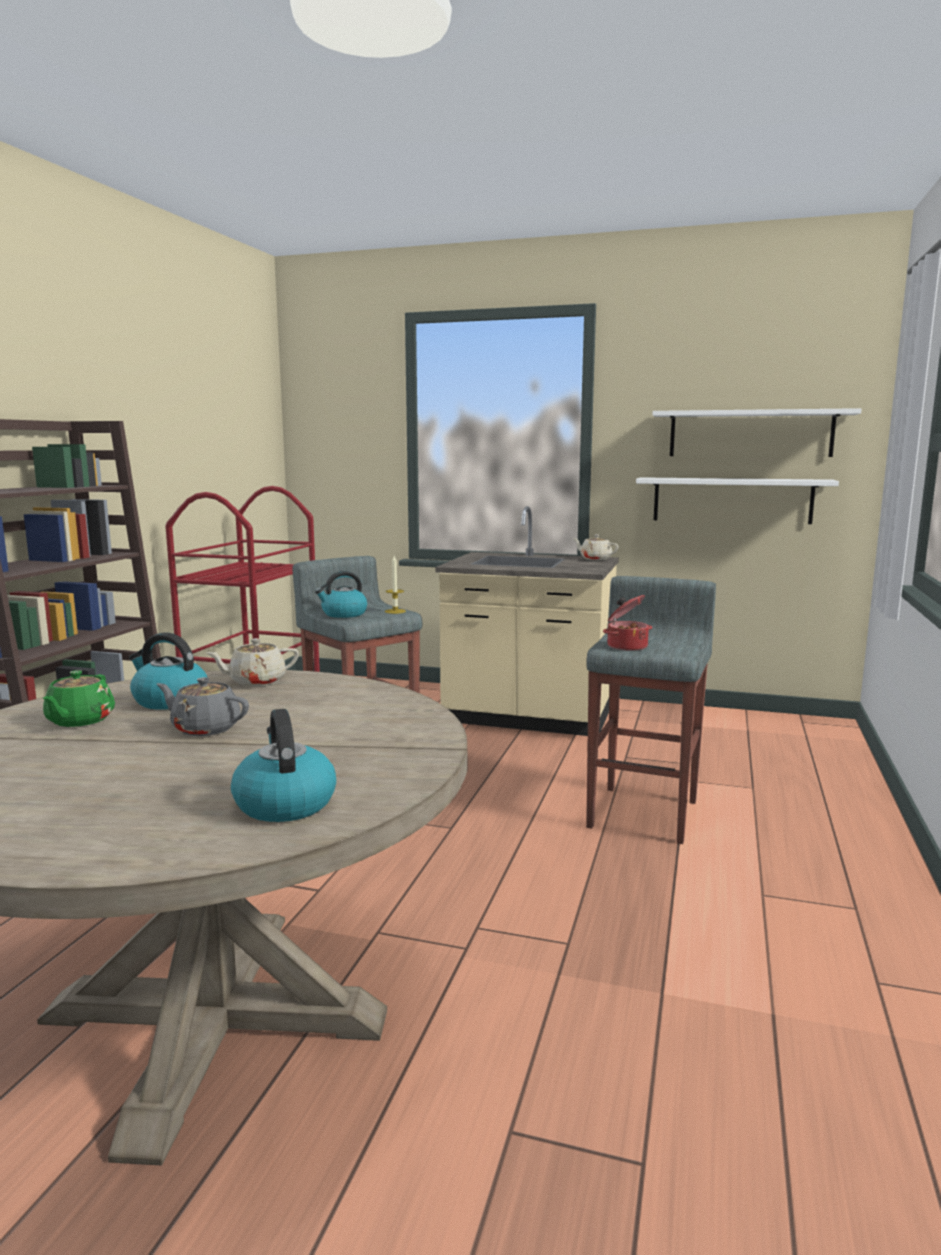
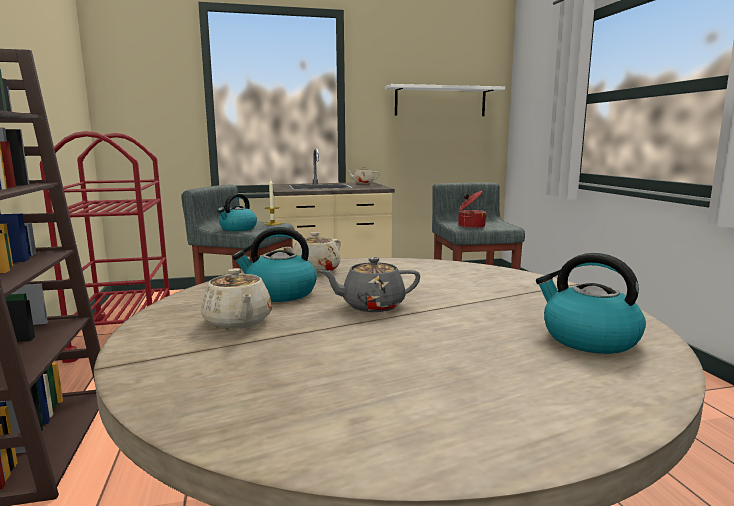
camera: 30 degrees left, 0 degrees up
(79, 721) = (238, 322): green teapot -> beige teapot
(732, 500) = (432, 143): white shelf -> none

